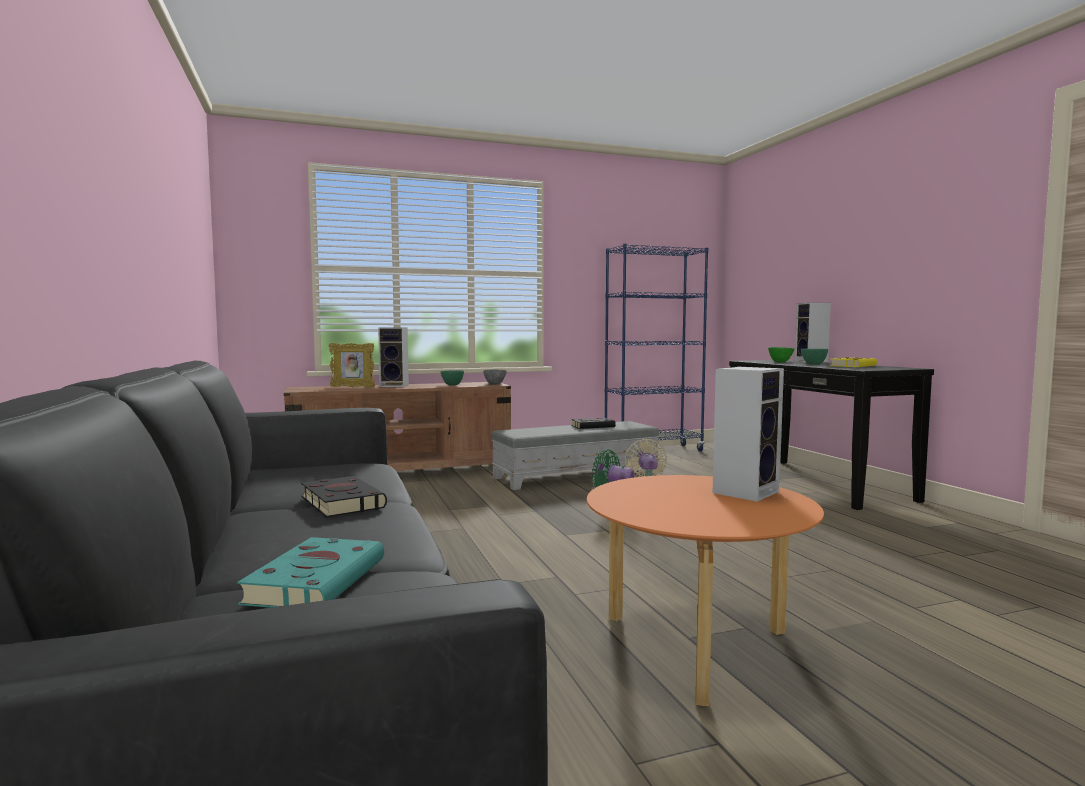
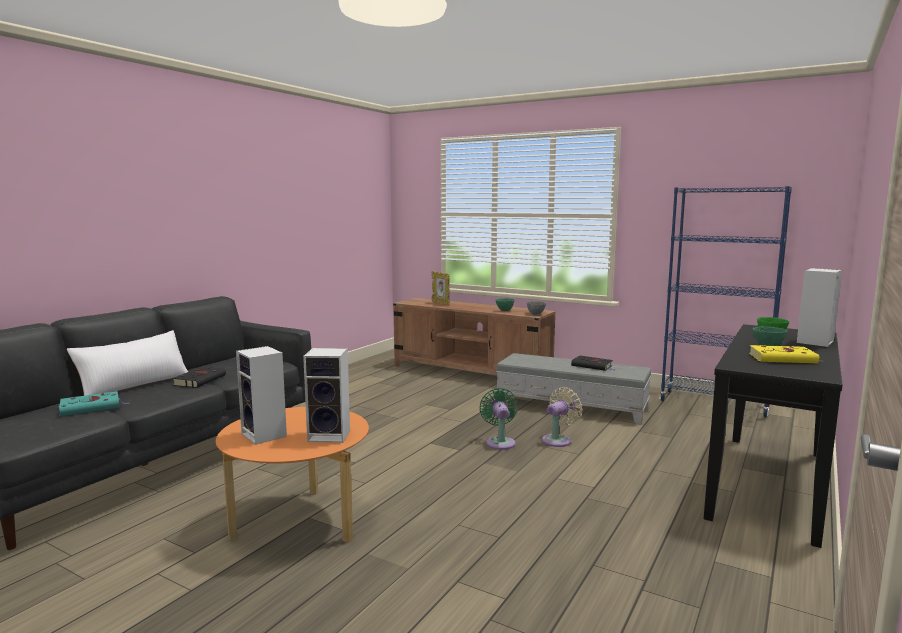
camera: 50 degrees right, 5 degrees up
(246, 539) = (134, 386): none -> white pillow
(395, 386) = (470, 305): speaker -> speaker (265, 435)

